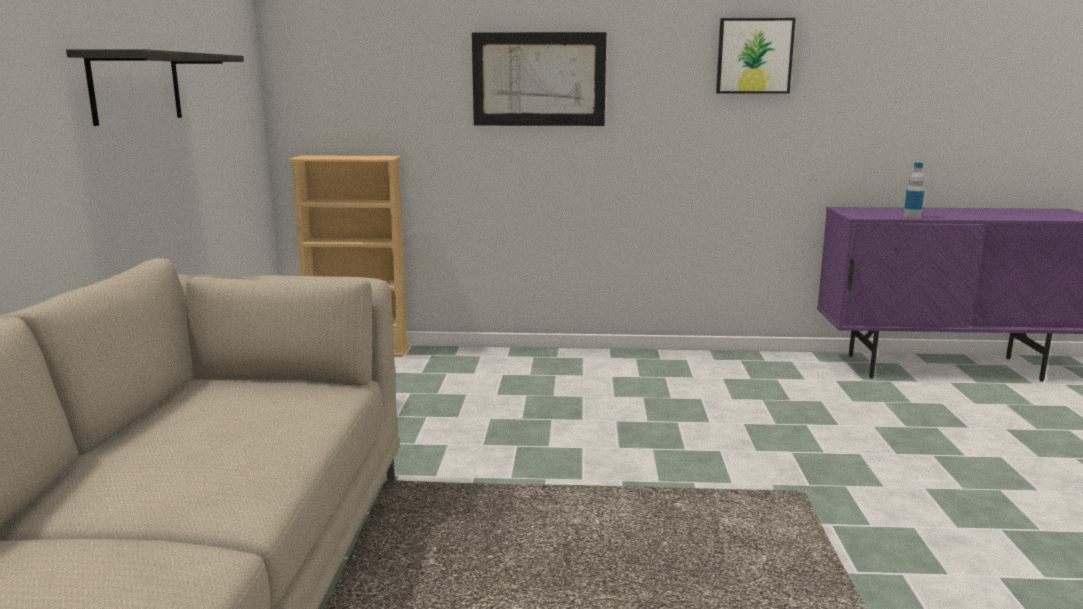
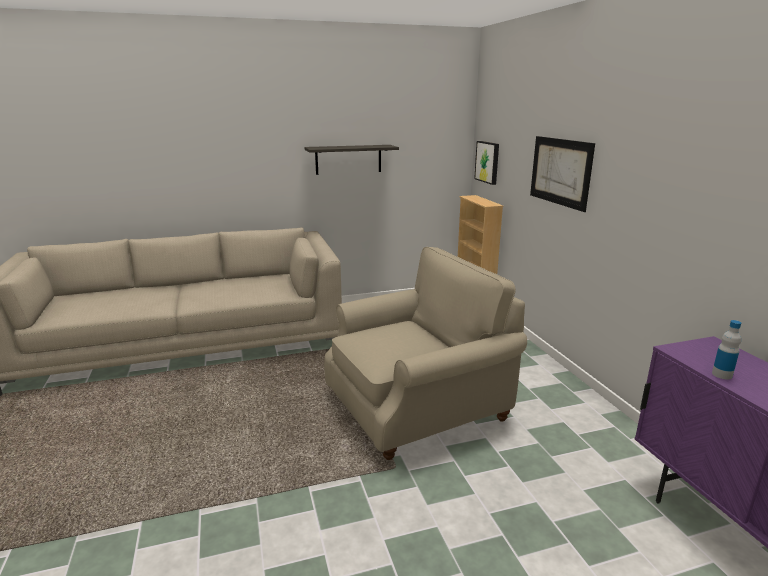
camera: 70 degrees right, 5 degrees up
(650, 449) = (418, 407): none -> beige armchair
(754, 56) = (683, 177): picture -> picture (488, 162)

